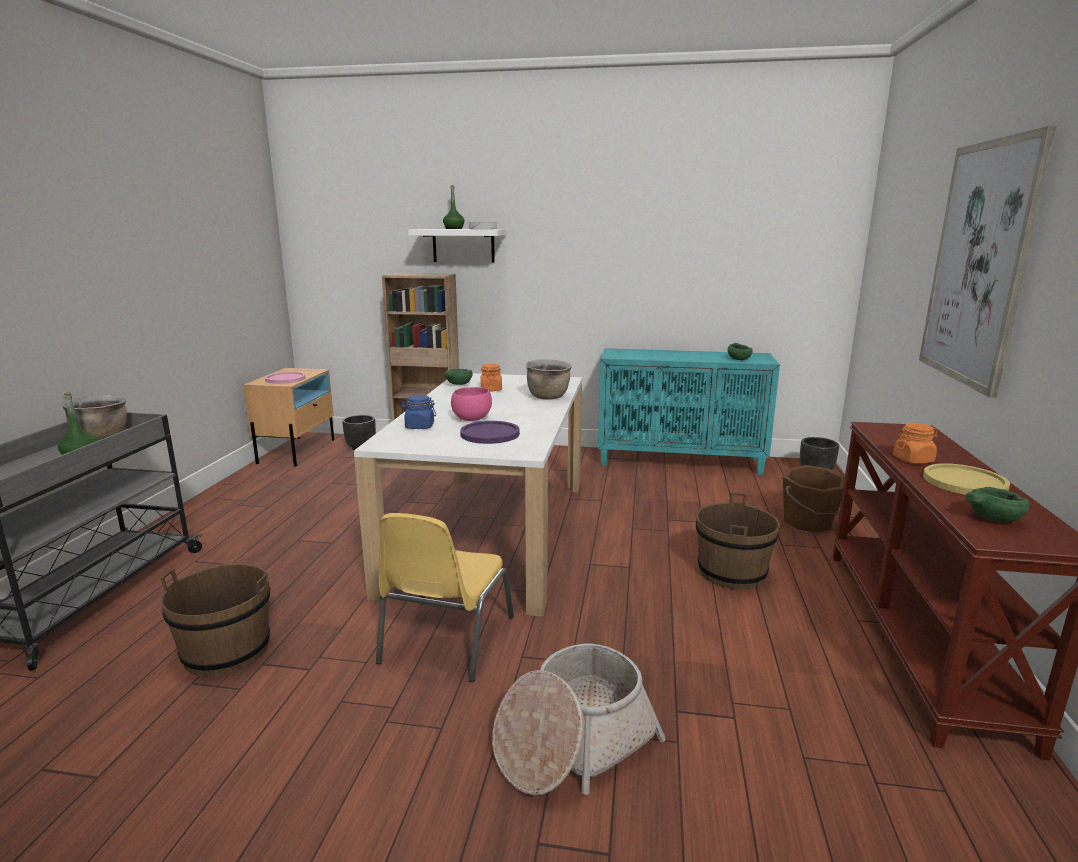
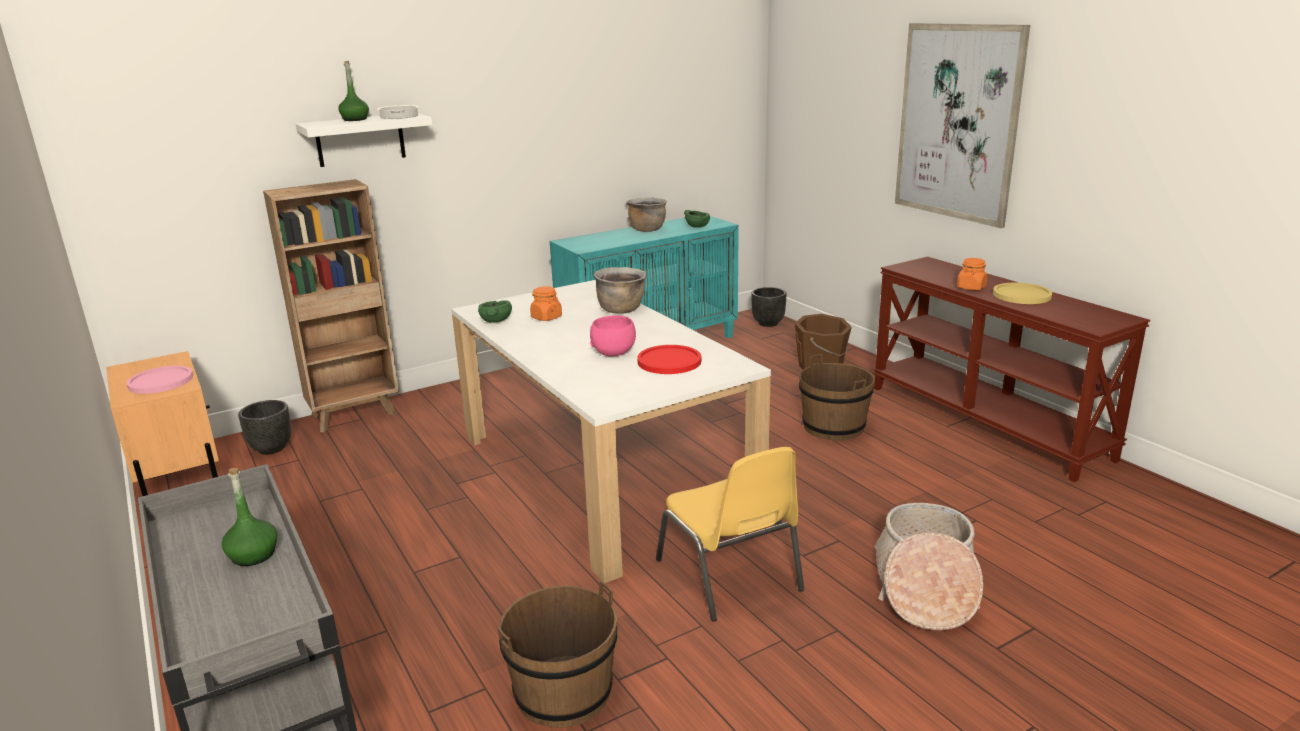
camera: 40 degrees left, 5 degrees up
(102, 438) = (202, 529): brown cooking pot -> brown cooking pot (647, 229)
(419, 426) = (588, 376): blue jar -> none
(490, 434) = (669, 361): purple plate -> red plate
(993, 518) = (1074, 314): green bowl -> none

